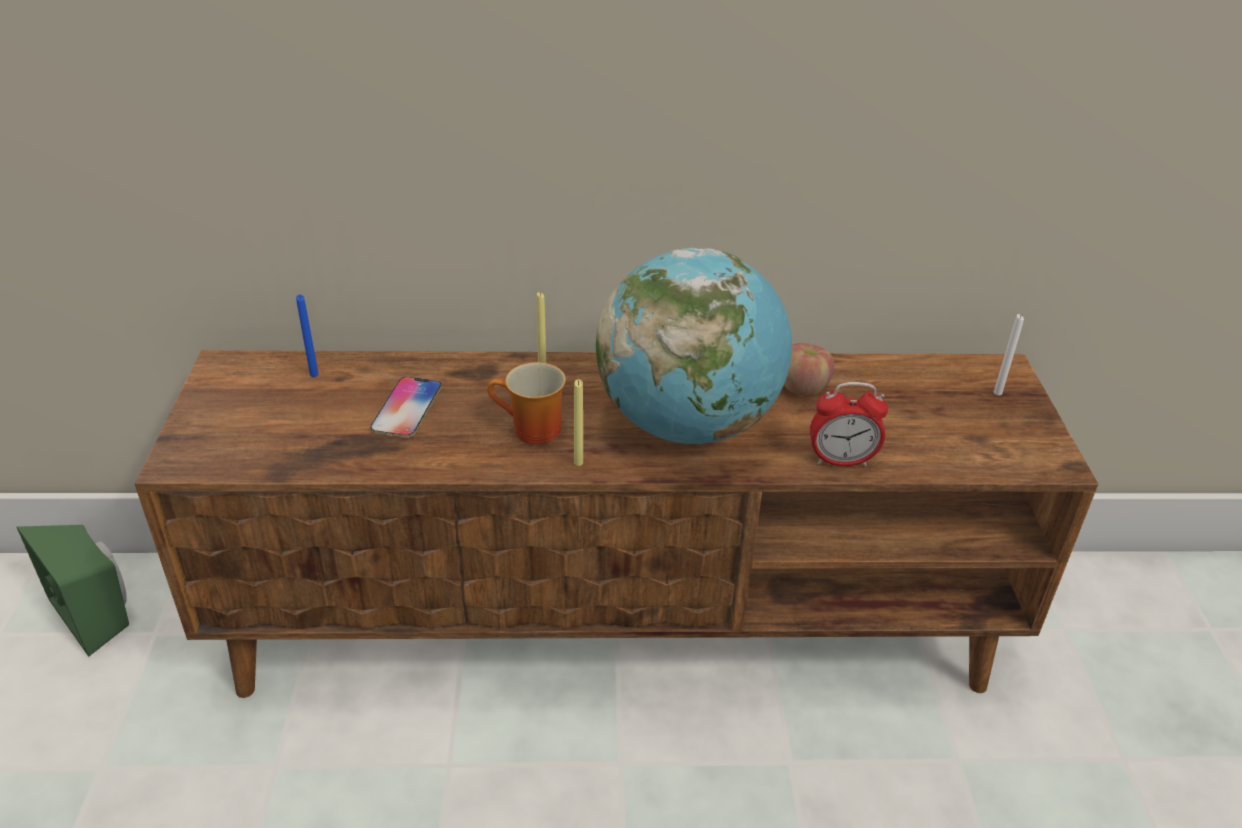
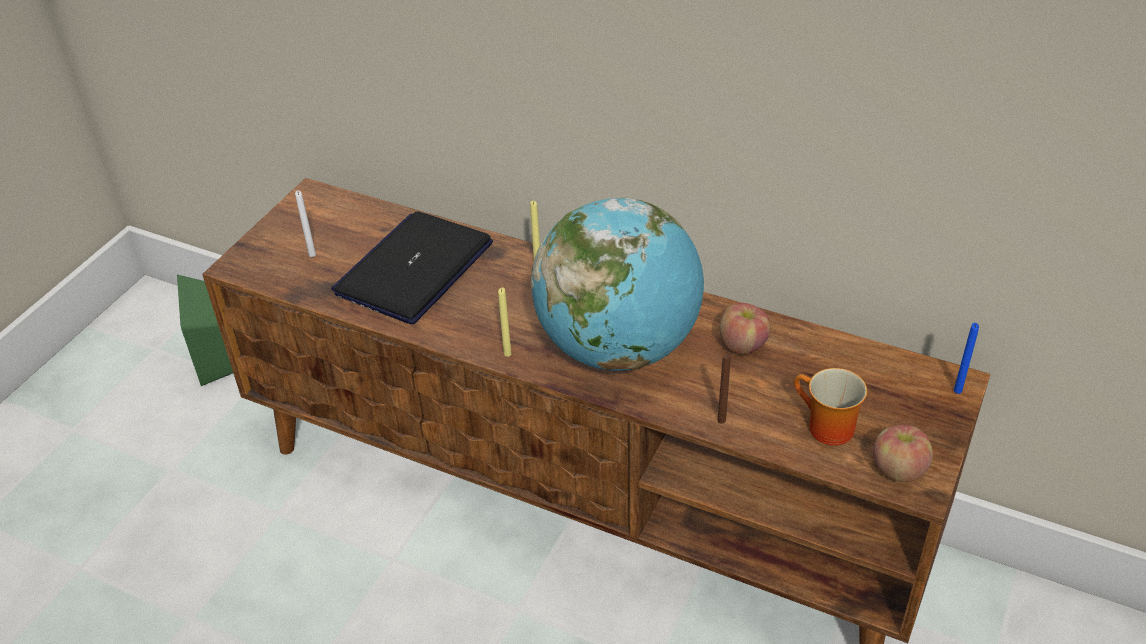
camera: 30 degrees right, 5 degrees up
(314, 374) = (368, 220): blue candle -> blue candle (957, 390)
(407, 408) = (414, 268): phone -> laptop
(530, 431) = (491, 315): mug -> mug (824, 428)
(841, 460) = (721, 420): alarm clock -> brown candle
(997, 393) = (925, 403): white candle -> white candle (312, 254)
(1027, 454) = (898, 470): none -> apple

